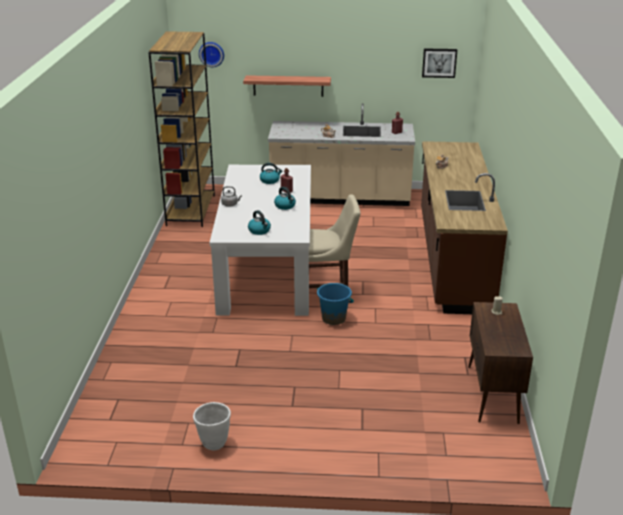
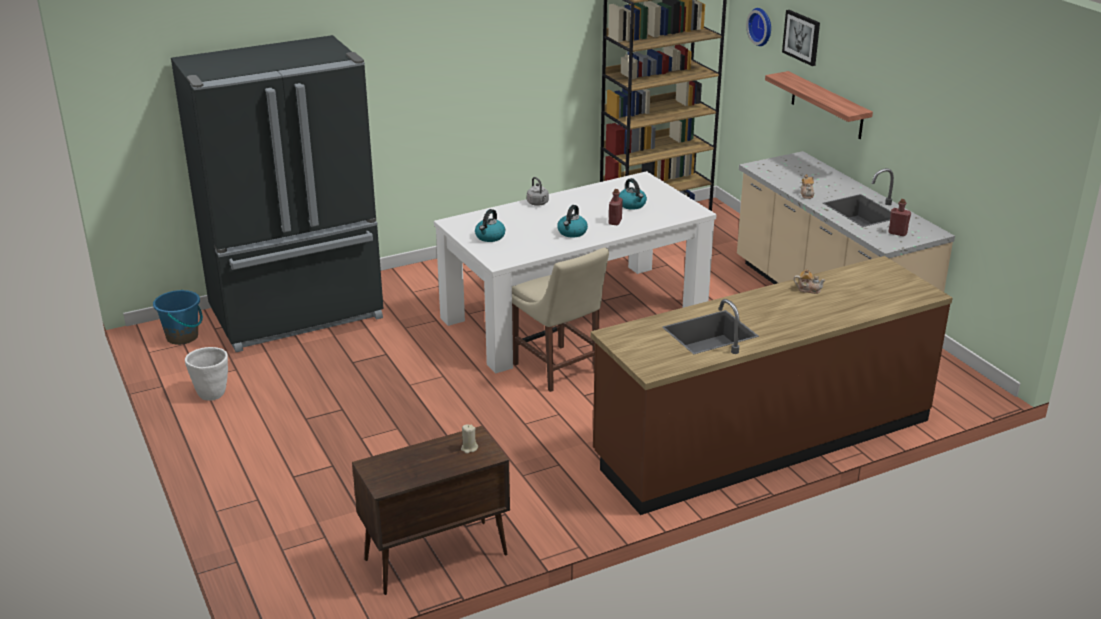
camera: 60 degrees right, 0 degrees up
(138, 373) = (298, 315): none -> black fridge
(334, 318) = (505, 392): blue bucket -> blue bucket (182, 337)
(439, 62) = (1006, 146): picture -> picture (802, 37)

